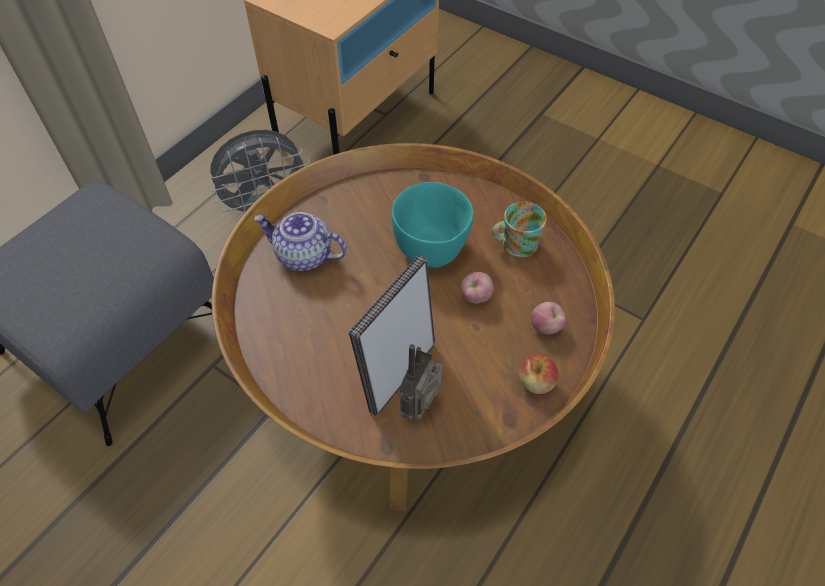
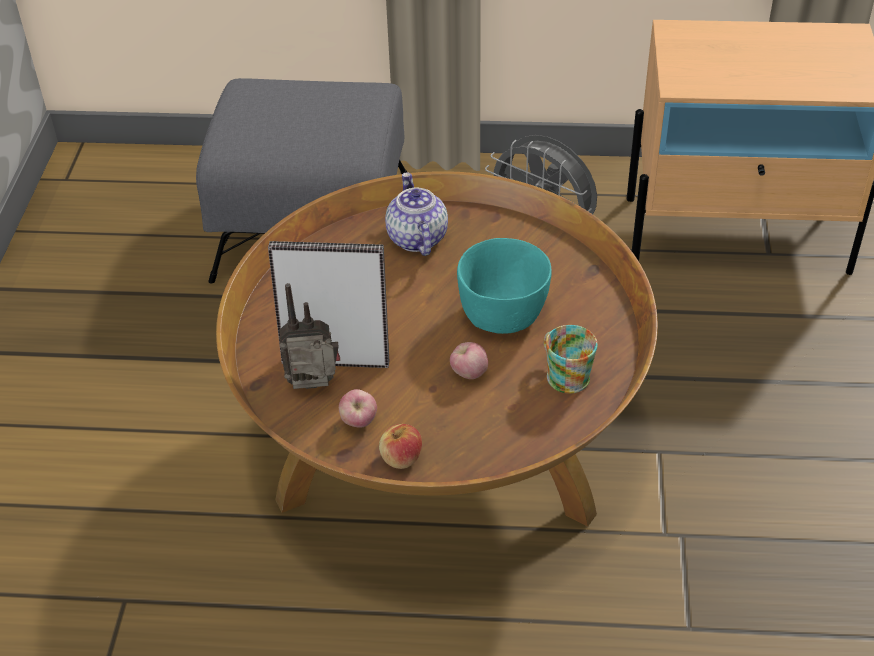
camera: 60 degrees right, 10 degrees down
(546, 327) = (475, 440): apple -> apple (359, 422)

